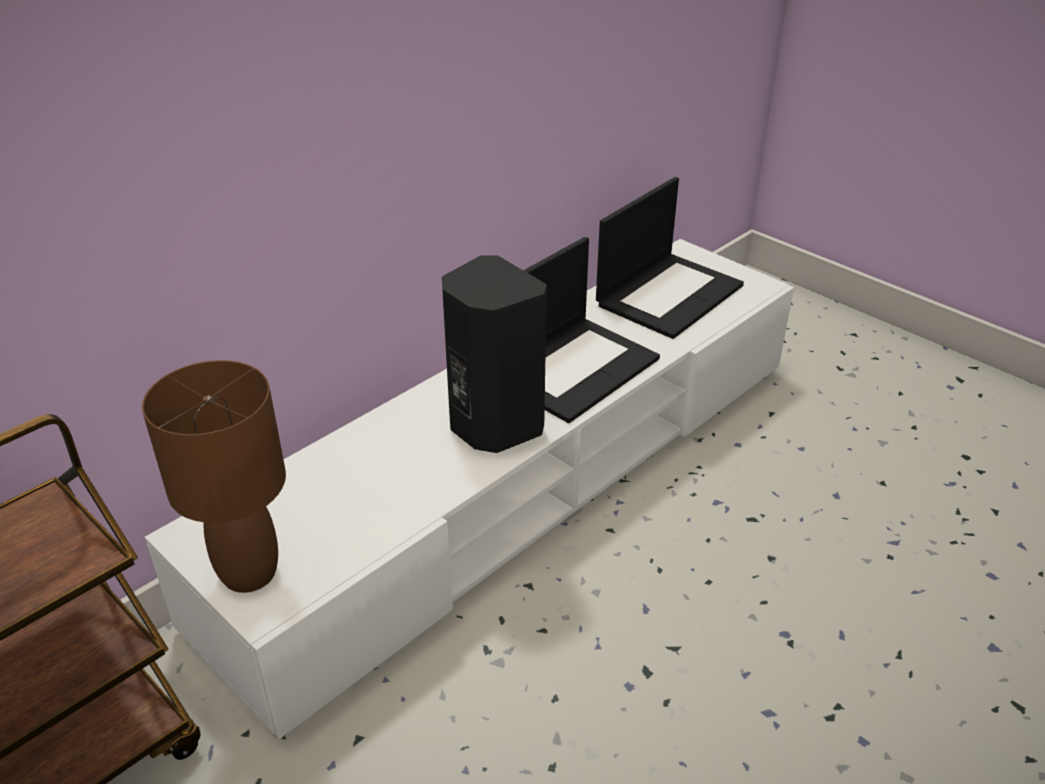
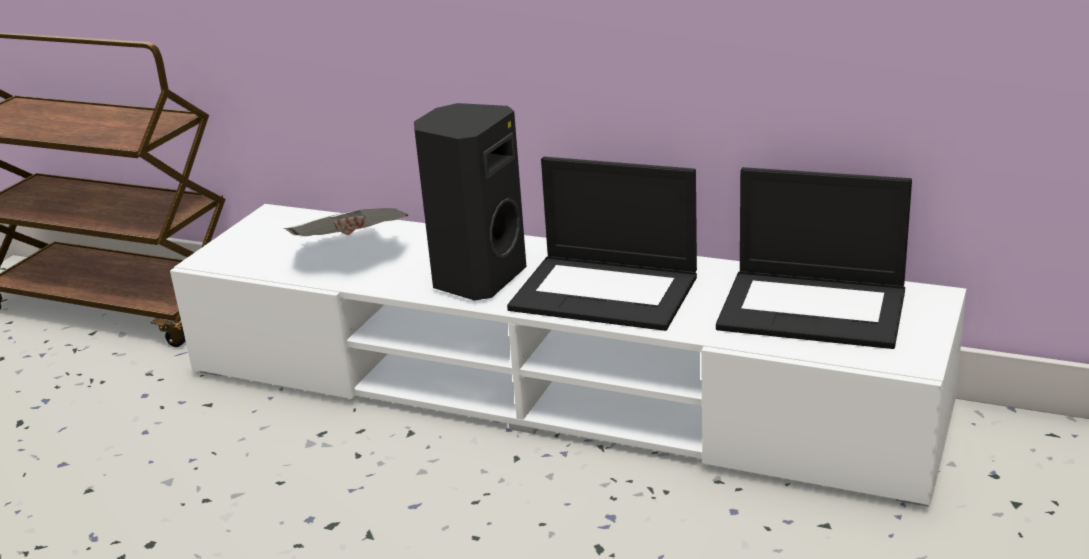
camera: 70 degrees right, 10 degrees down
(249, 574) = (240, 245): brown table lamp -> none
(361, 492) = (351, 254): none -> newspaper

